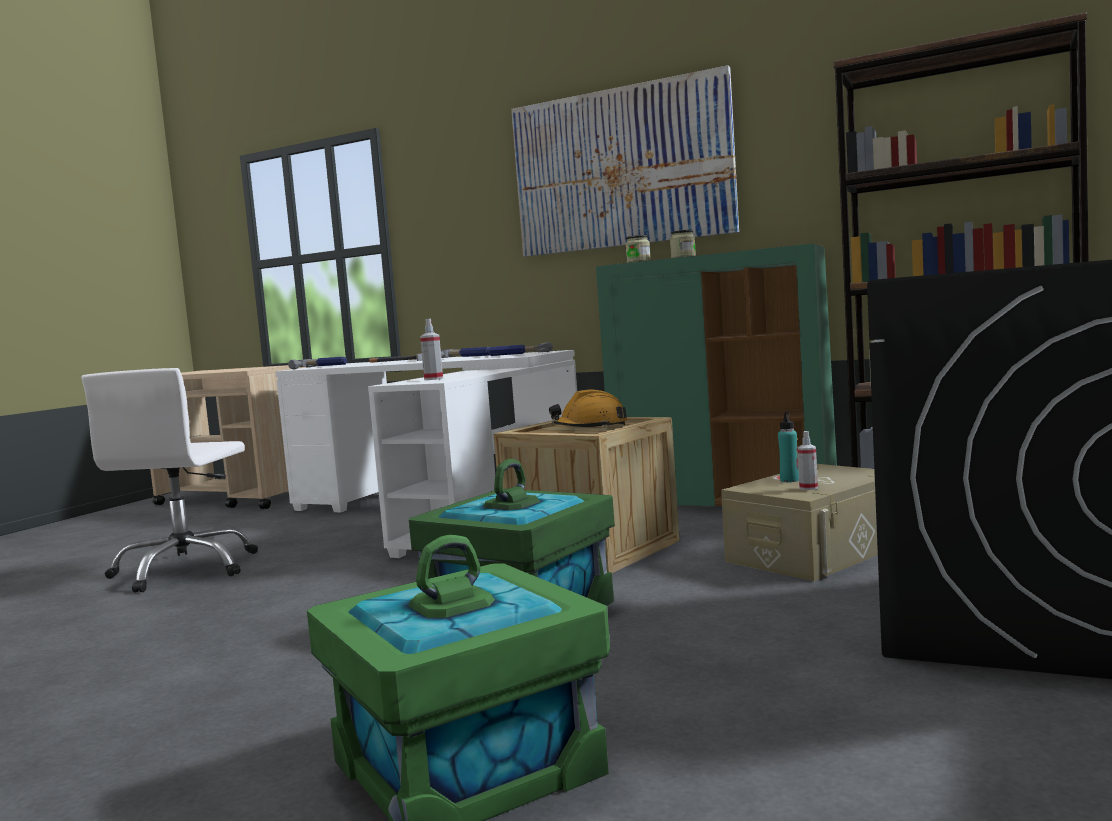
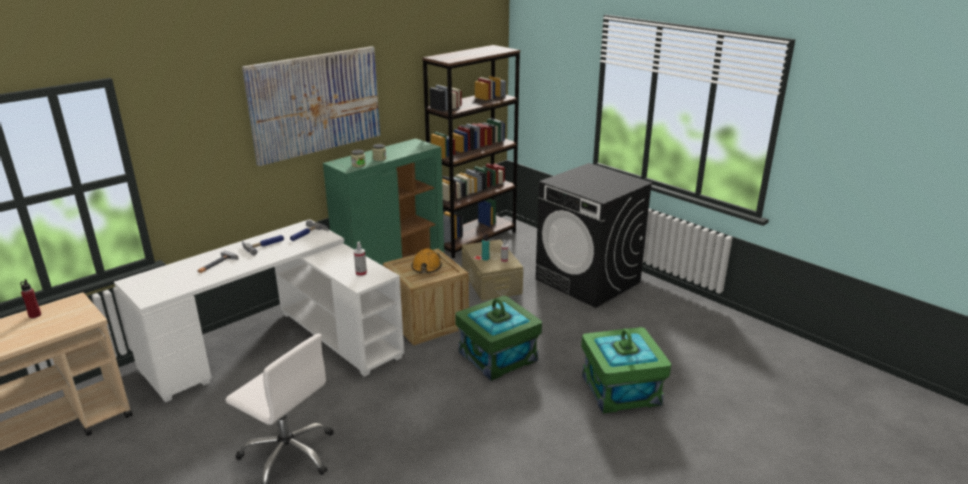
camera: 70 degrees left, 20 degrees up
(253, 367) = (35, 315): none -> red bottle
(324, 366) = (155, 288): hammer -> none

